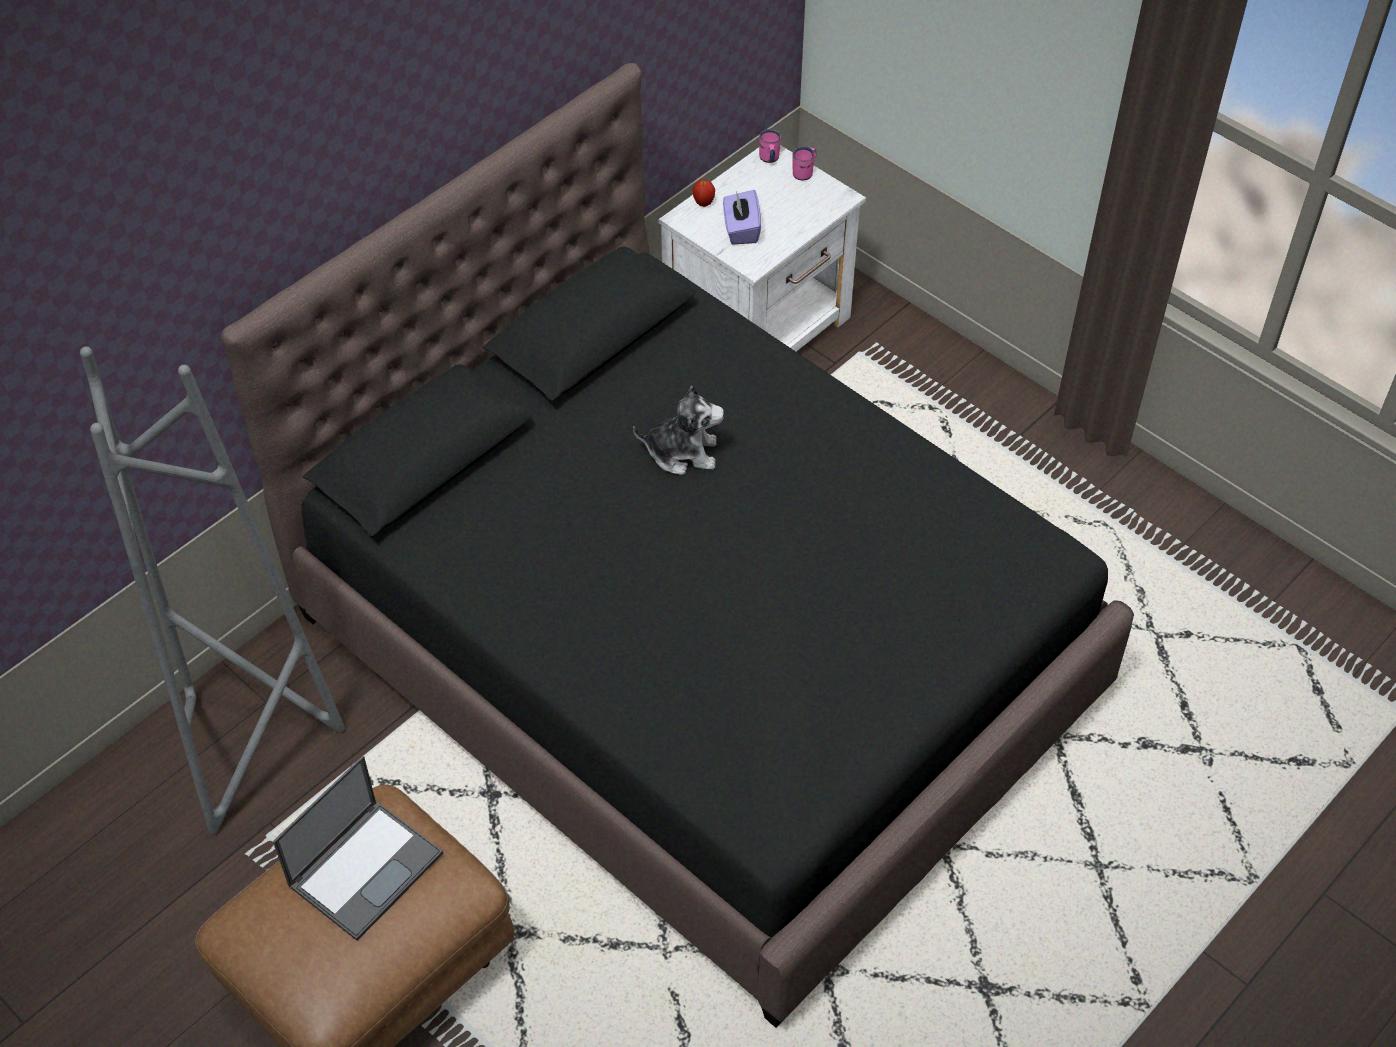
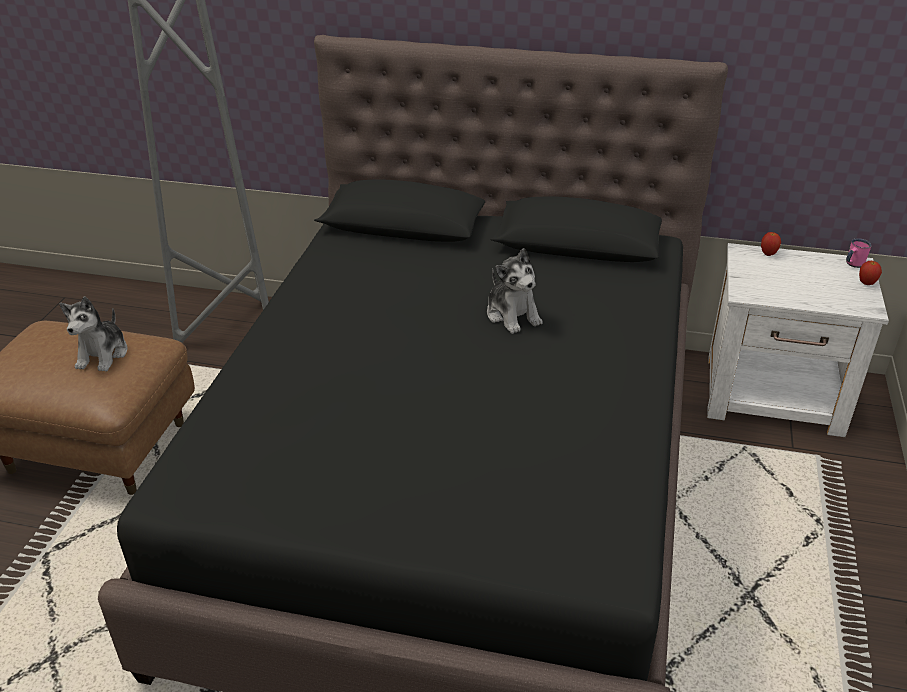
camera: 60 degrees right, 15 degrees down
(366, 868) = (103, 354): laptop -> plush toy
(741, 230) = (768, 277): purple tissue box -> none
(805, 172) = (866, 283): pink mug -> apple

